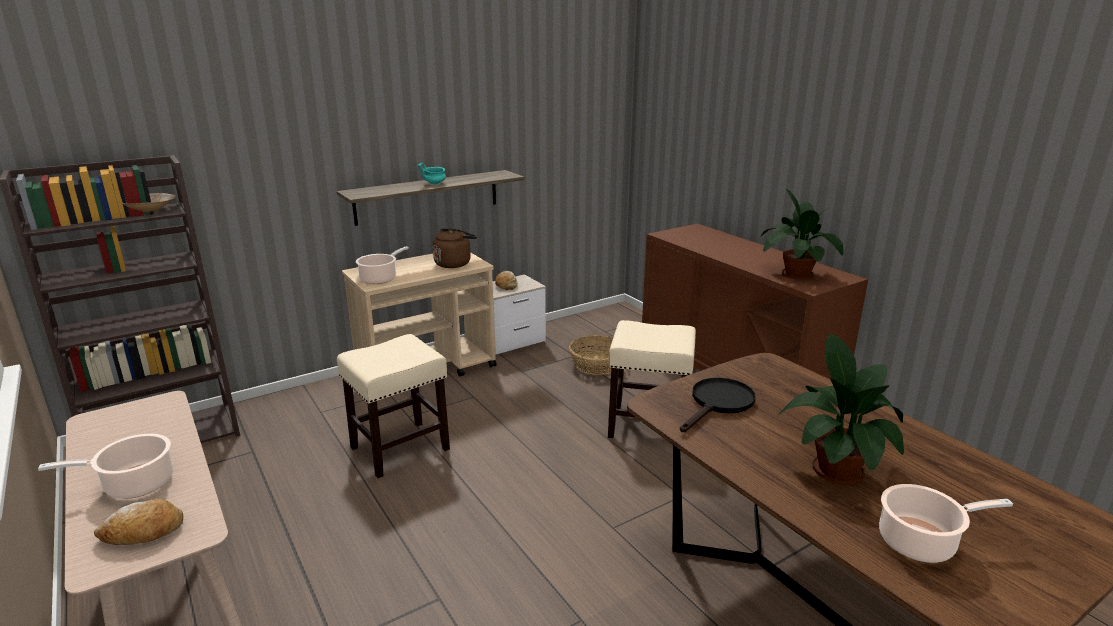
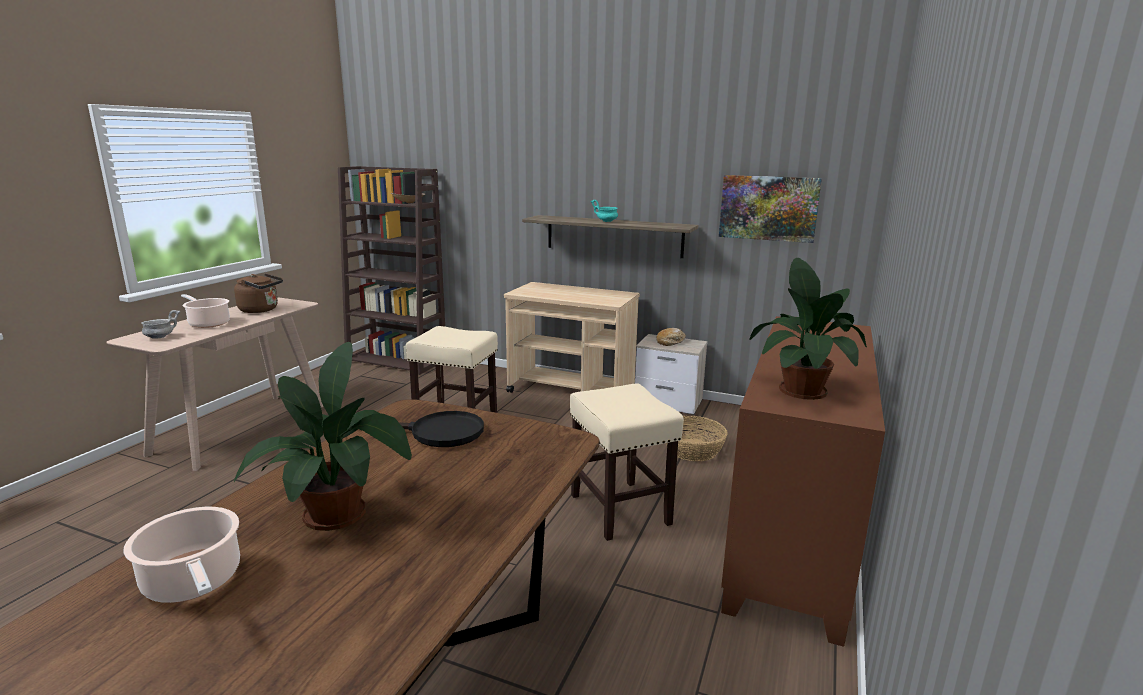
camera: 55 degrees right, 5 degrees down
(143, 533) = (160, 337): bread -> grey bowl
(380, 278) = (532, 291): cooking pot -> none
(454, 263) = (600, 298): brown kettle -> brown kettle (261, 310)
(557, 145) = (768, 208): none -> picture

